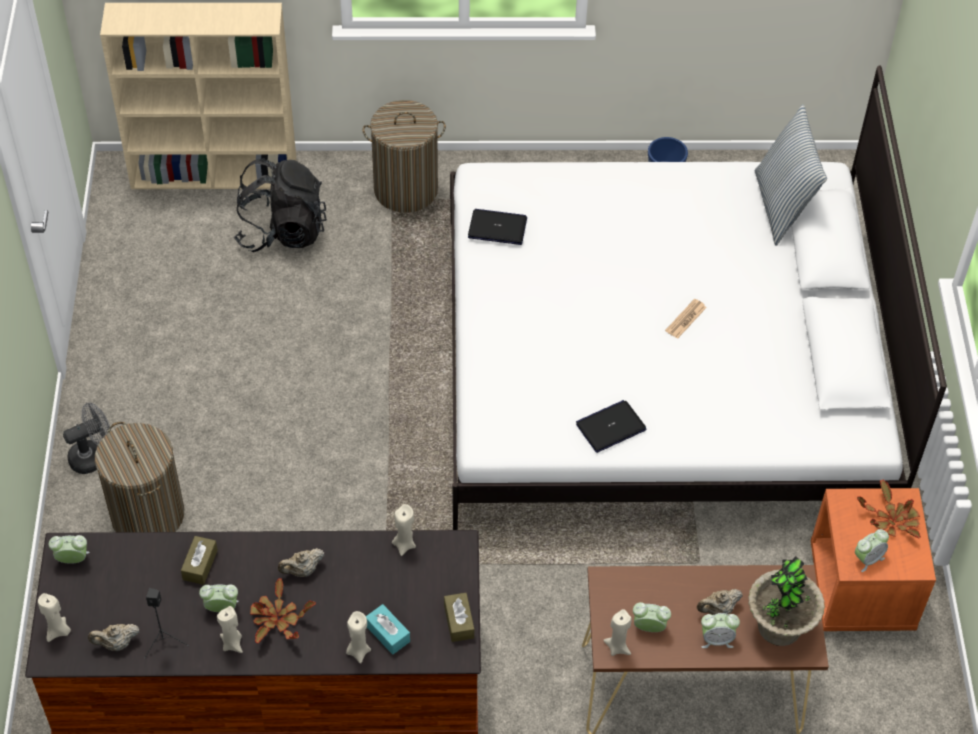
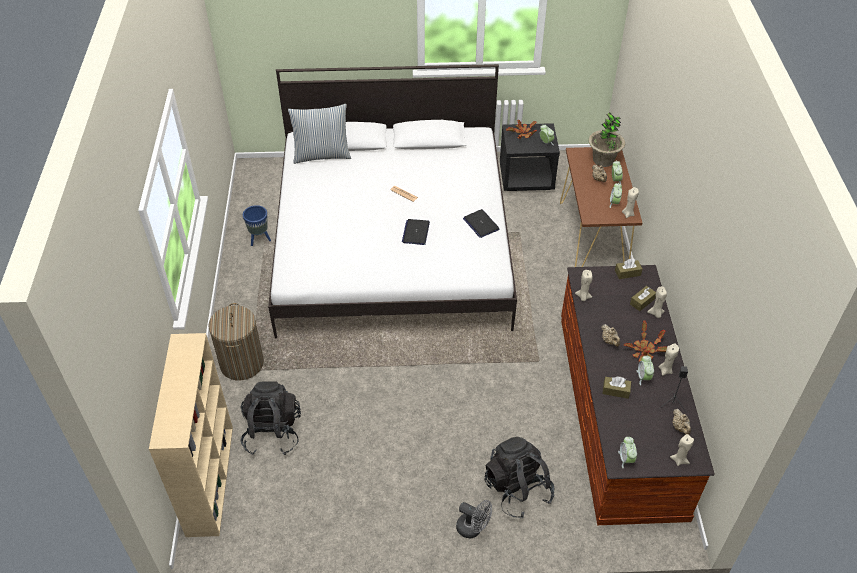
camera: 90 degrees left, 5 degrees down
(93, 456) = (473, 528): grey fan -> grey fan turned 150 degrees clockwise
(147, 514) = (517, 489): laundry basket -> black backpack
(387, 633) = (642, 301): turquoise tissue box -> brown tissue box
(497, 228) = (334, 270): laptop -> laptop (416, 232)
(861, 589) = (526, 177): orange nightstand -> black nightstand

